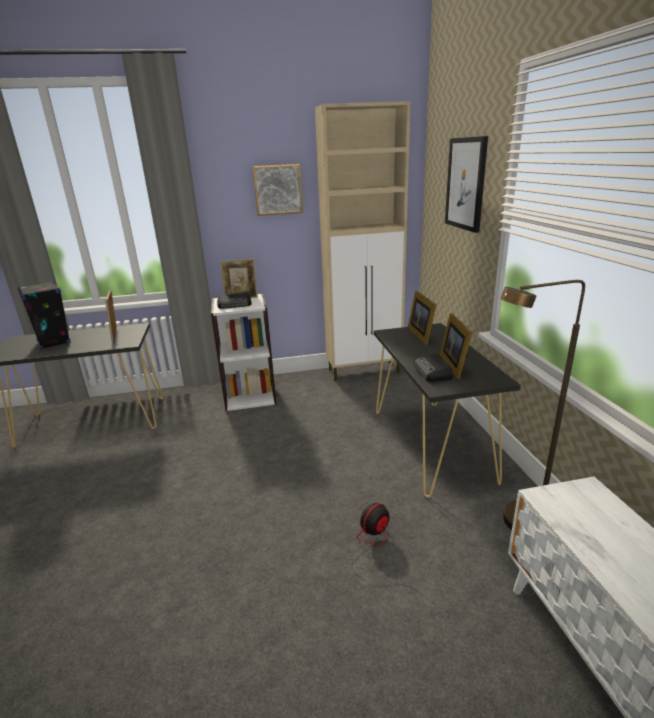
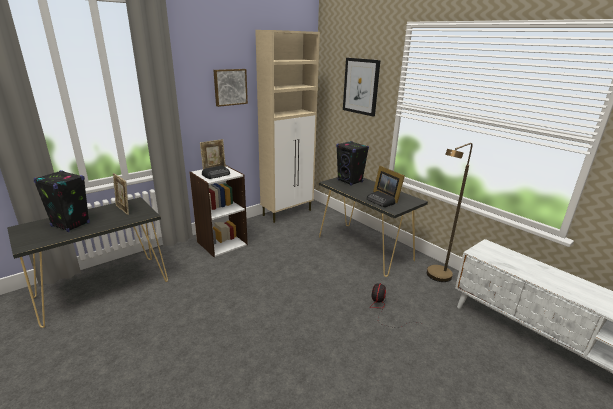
camera: 30 degrees left, 0 degrees up
(422, 335) = (350, 181): picture frame -> black speaker

